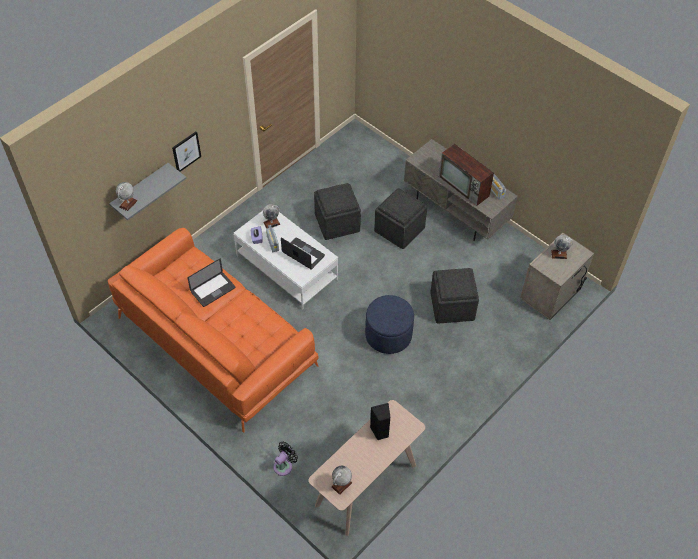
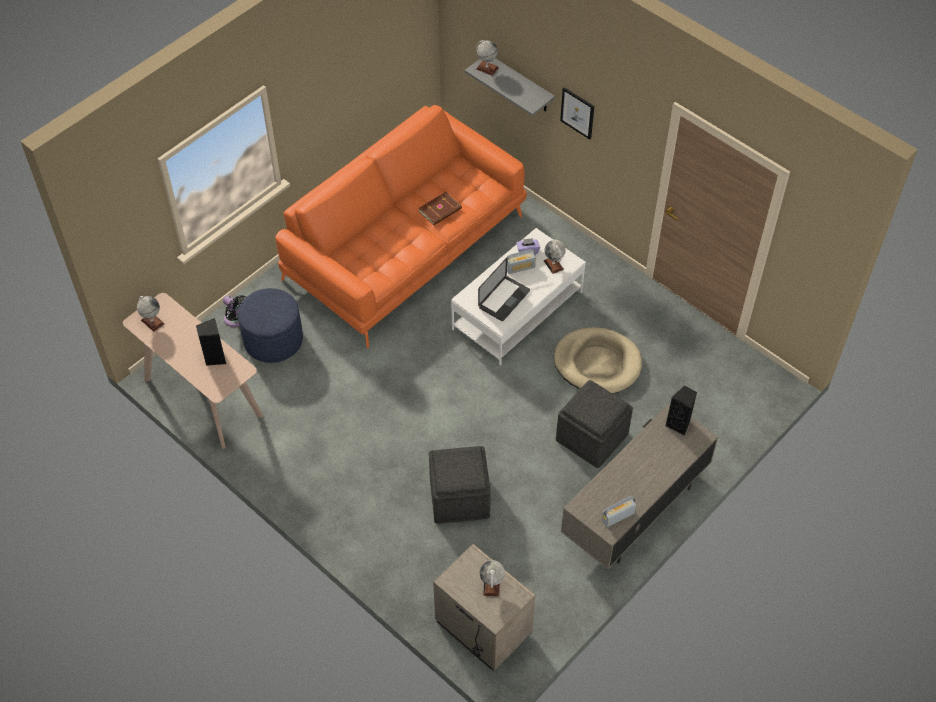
camera: 90 degrees right, 0 degrees up
(213, 290) = (440, 210): laptop -> brown book
(337, 223) = (597, 363): grey ottoman -> beige dog bed
(388, 335) = (412, 422): blue ottoman -> blue ottoman (273, 340)
(423, 156) = (679, 424): none -> black speaker
(465, 186) = (623, 476): television -> none

